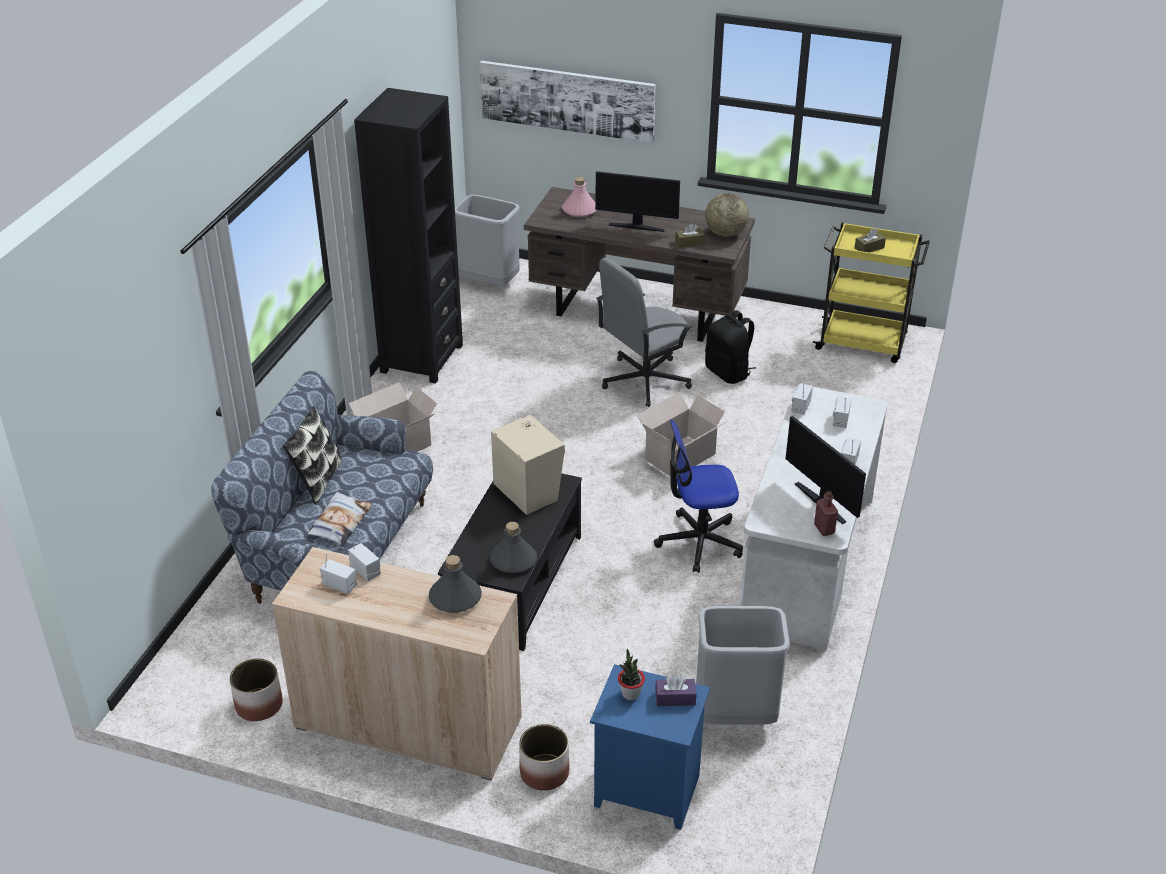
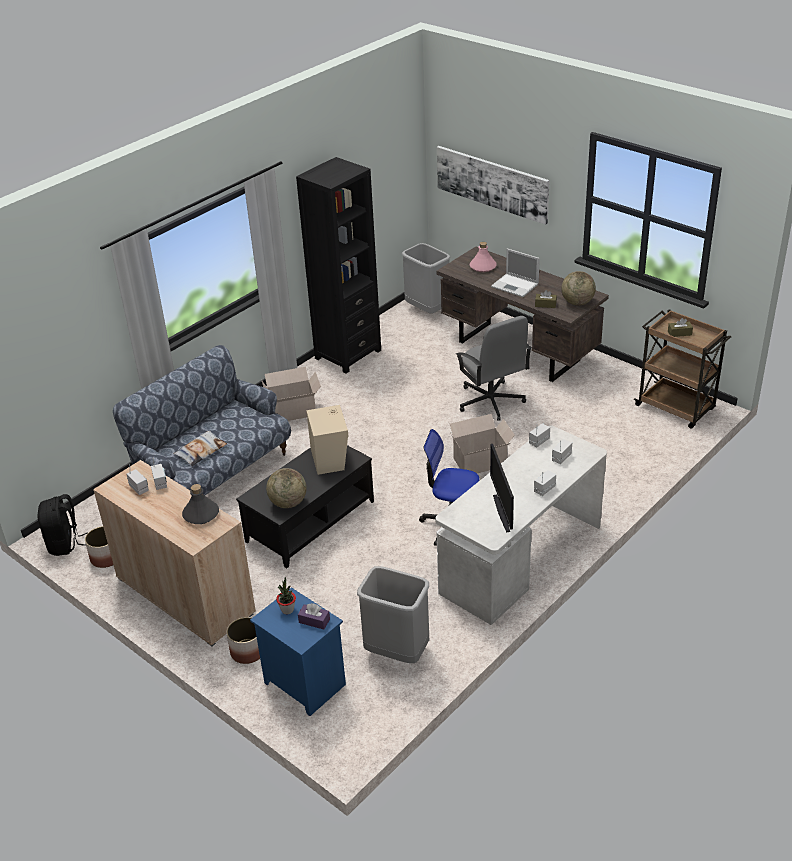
camera: 25 degrees right, 0 degrees up
(317, 480) = (206, 420): pillow -> none
(513, 560) = (288, 503): grey bottle -> globe
(637, 226) = (515, 286): monitor -> laptop
(644, 380) = (490, 401): grey office chair -> grey office chair turned 105 degrees counterclockwise
(728, 373) = (556, 409): black backpack -> black backpack (65, 544)
(824, 529) = (490, 532): red bottle -> none
(863, 343) = (676, 408): yellow cart -> brown cart

